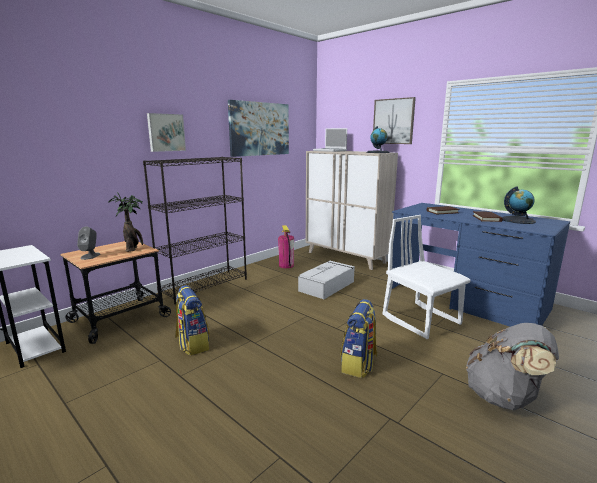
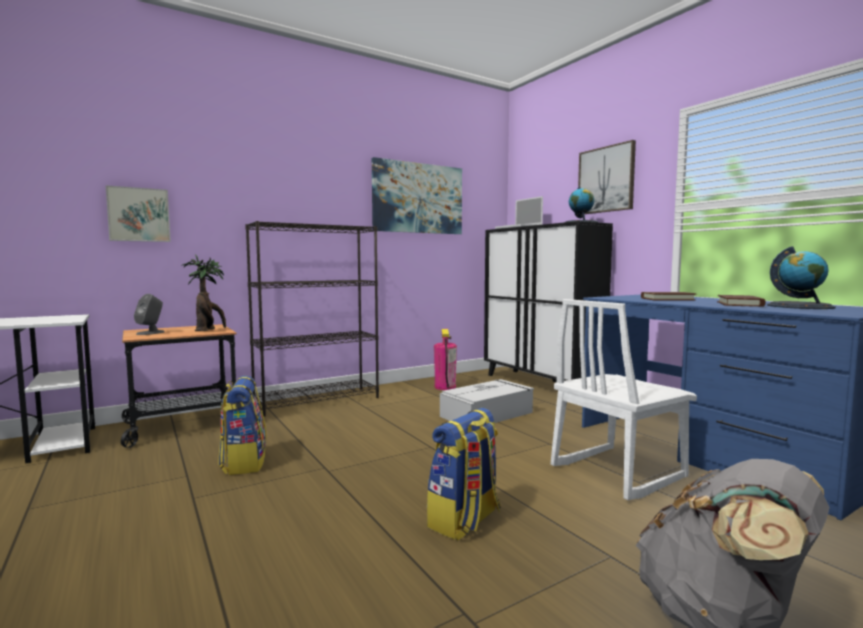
camera: 15 degrees right, 10 degrees down
(166, 132) = (281, 193): picture -> picture (139, 215)
(346, 257) = (540, 384): beige cabinet -> black cabinet
(421, 320) = (616, 471): white chair -> white chair turned 105 degrees counterclockwise

